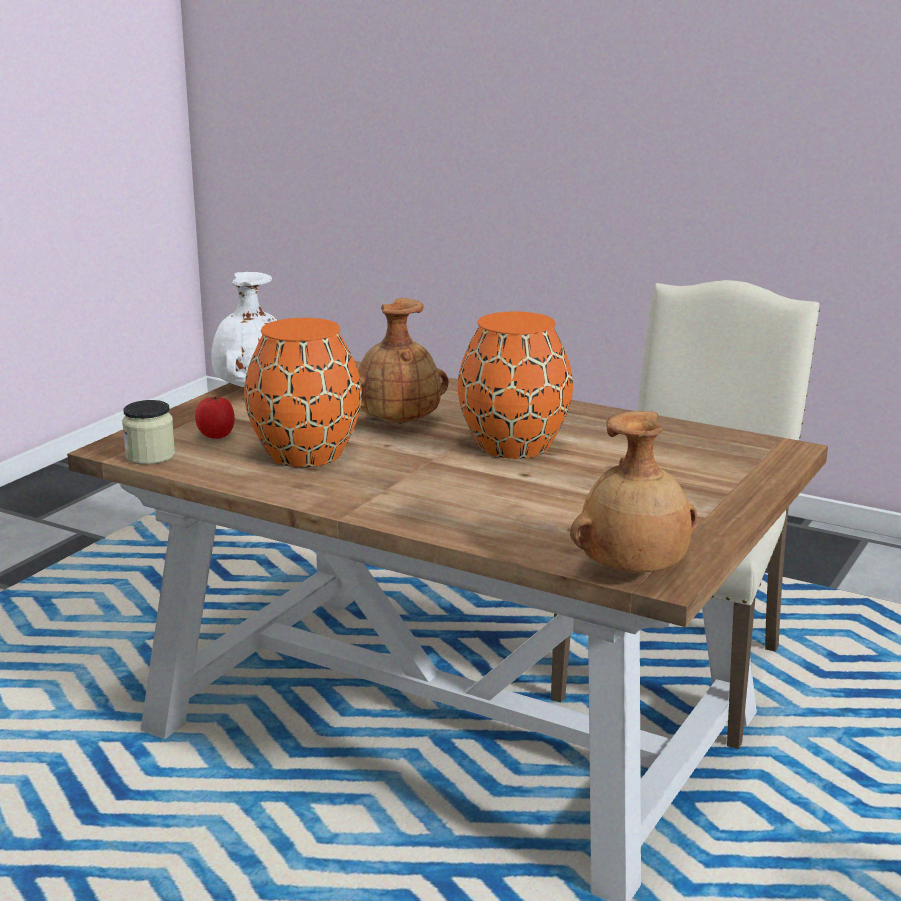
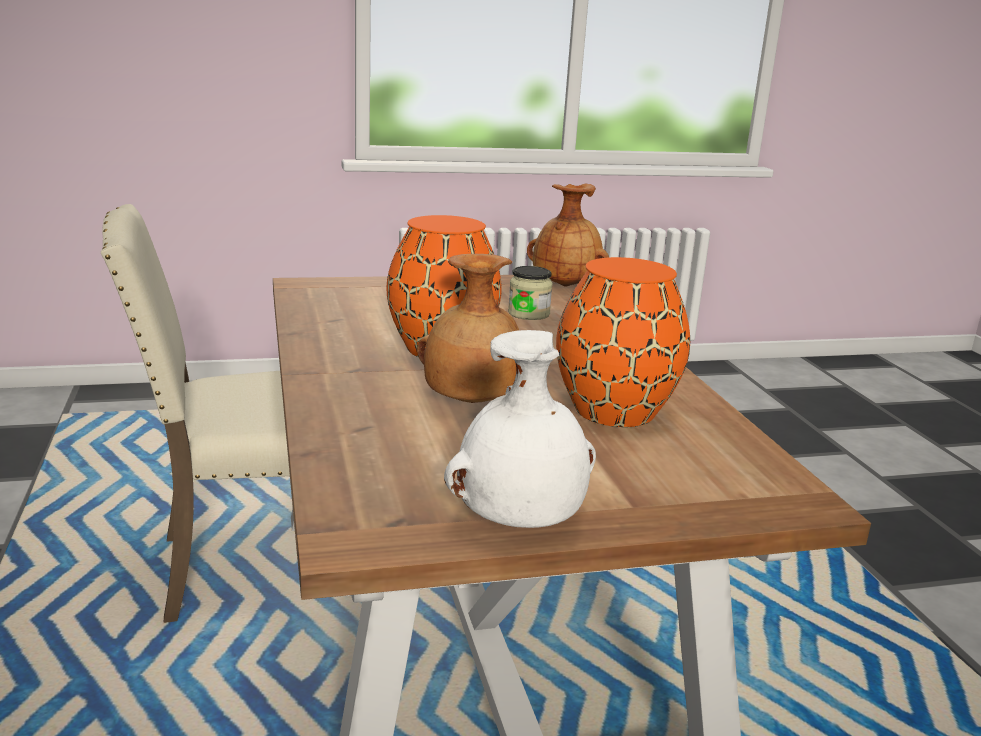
camera: 135 degrees left, 0 degrees up
(150, 456) = (772, 473): jar -> jar (528, 314)
(216, 436) = (671, 467): tomato -> none

